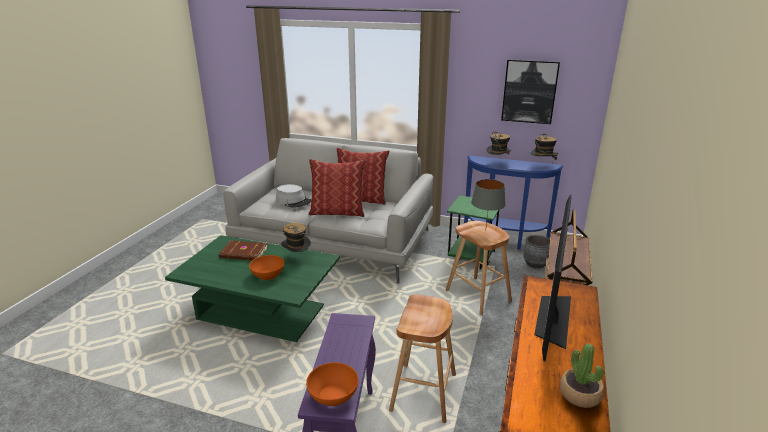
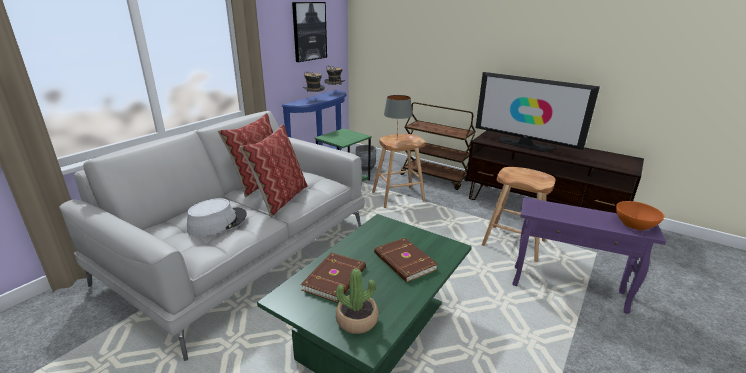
camera: 75 degrees left, 0 degrees up
(267, 275) = (404, 262): orange bowl -> brown book
(296, 258) = (371, 239): hat -> none
(580, 394) = (597, 153): potted plant -> potted plant (357, 320)

